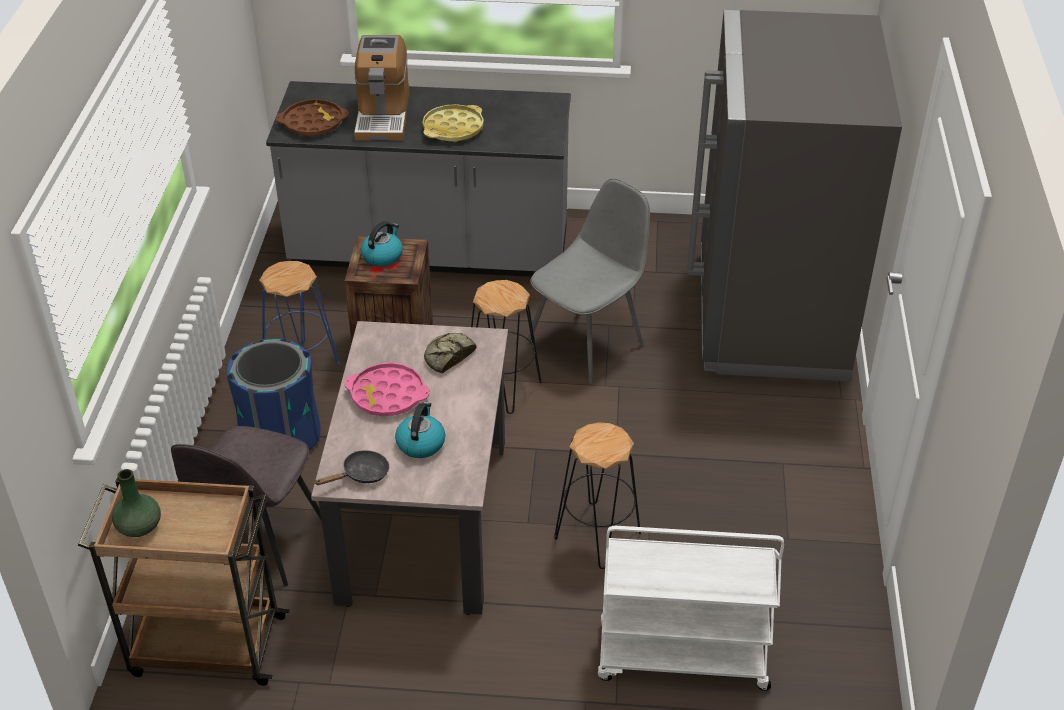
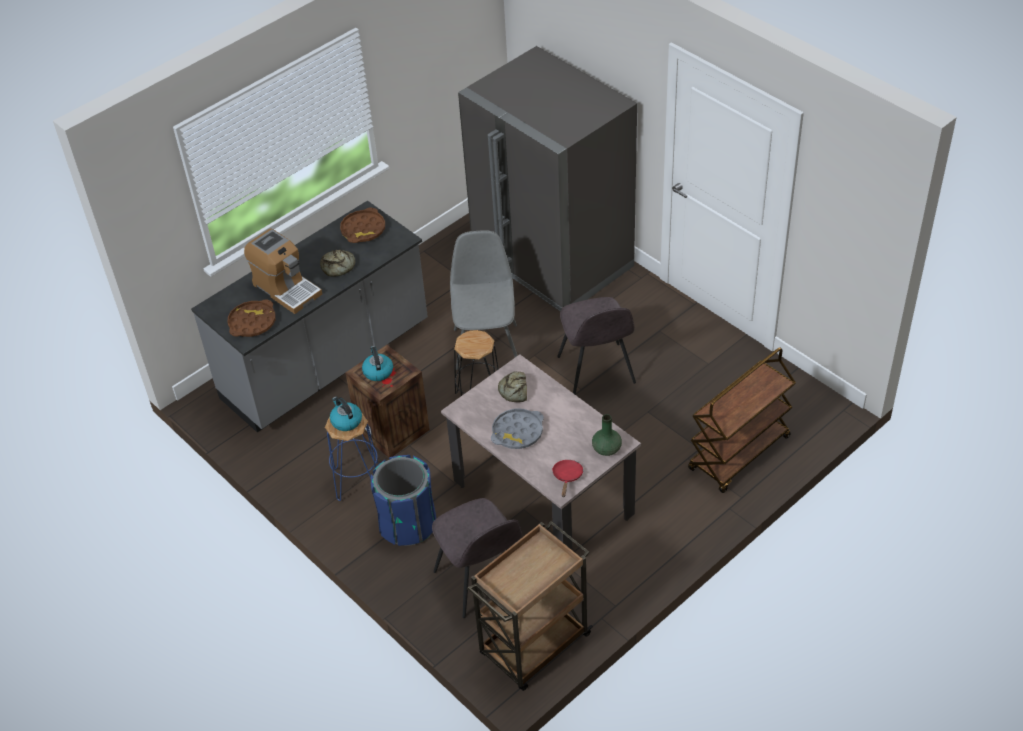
camera: 45 degrees left, 5 degrees up
(140, 527) = (515, 588): green vase -> green vase (607, 448)
(361, 474) = (567, 477): black frying pan -> red frying pan
(387, 395) = (517, 432): pink tray -> grey tray
(420, 443) = (569, 440): kettle -> kettle (346, 421)
(453, 128) = (338, 267): yellow tray -> bread
(525, 113) = (363, 229): none -> brown tray
(598, 535) = (629, 433): black stool -> none
(656, 450) = (596, 371): none -> grey chair
(681, 658) = (739, 454): white cart -> brown cart

